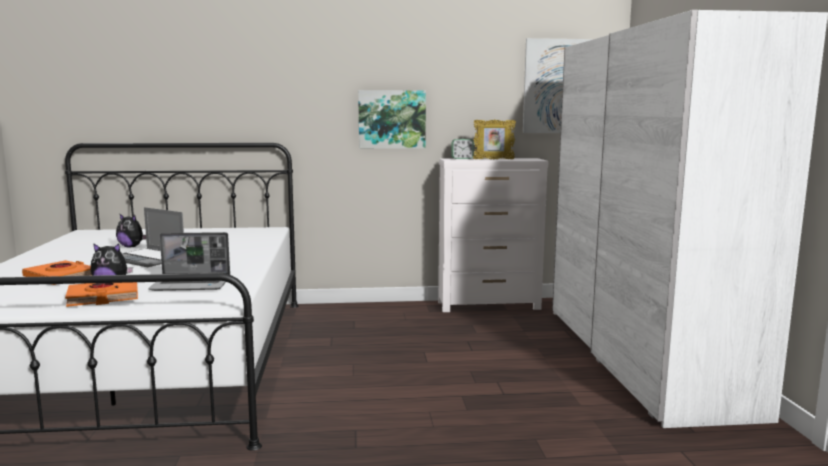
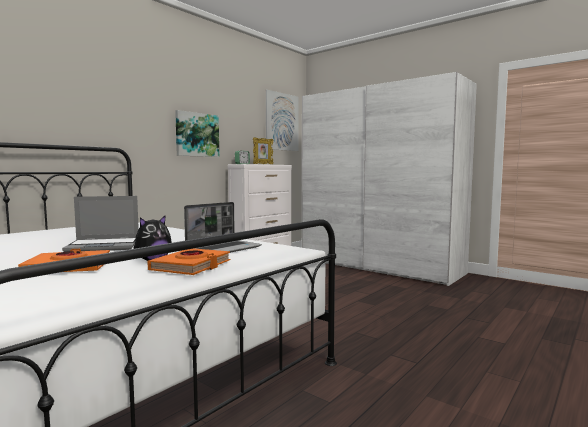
camera: 45 degrees left, 5 degrees down
(132, 247) = (38, 244): plush toy -> none

